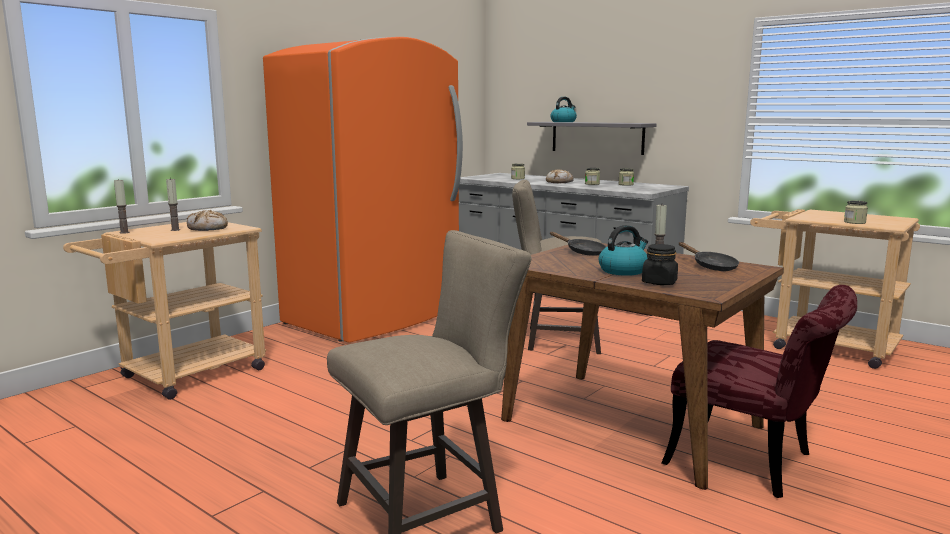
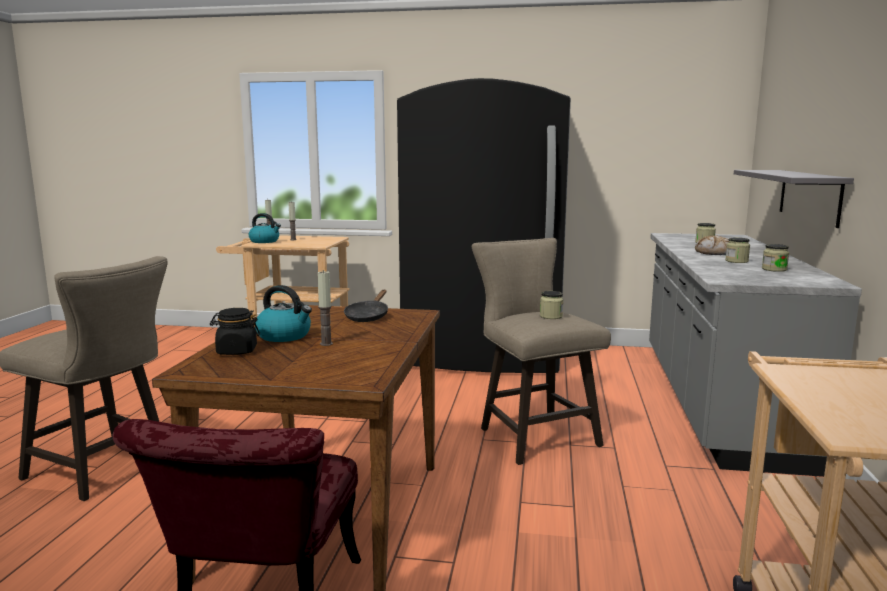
camera: 60 degrees right, 0 degrees up
(208, 228) = (306, 242): bread -> none
(375, 317) = (484, 356): orange fridge -> black fridge
(563, 122) = (773, 171): kettle -> kettle (265, 241)
(711, 266) = (345, 362): black frying pan -> none
(854, 222) = (827, 405): jar -> jar (551, 316)

